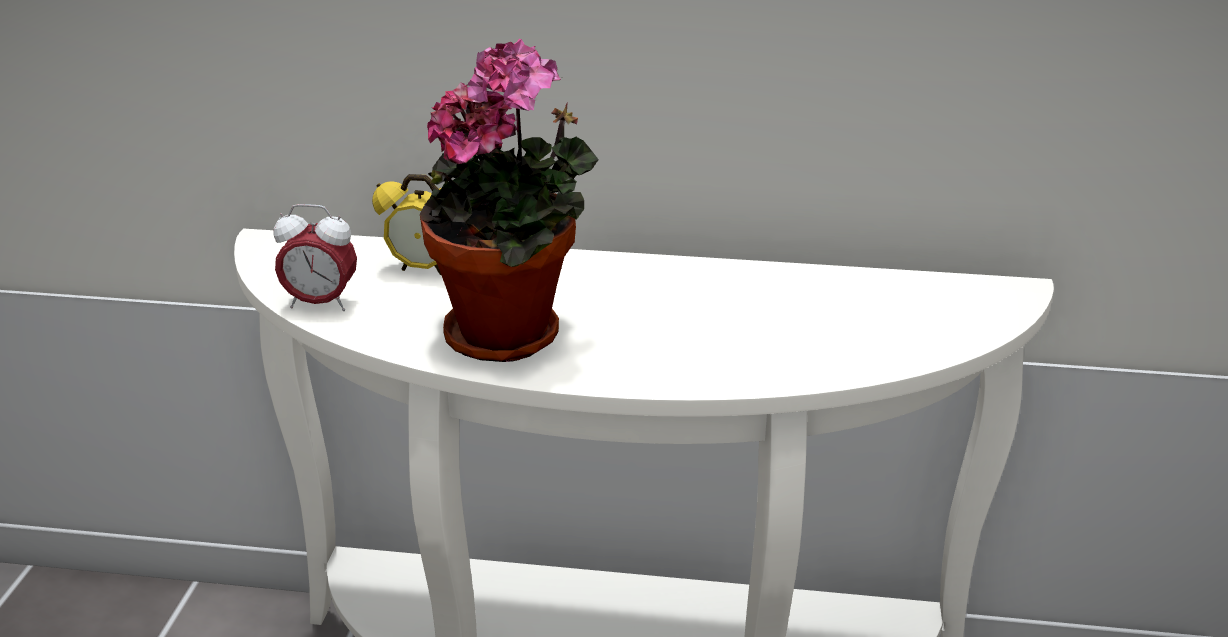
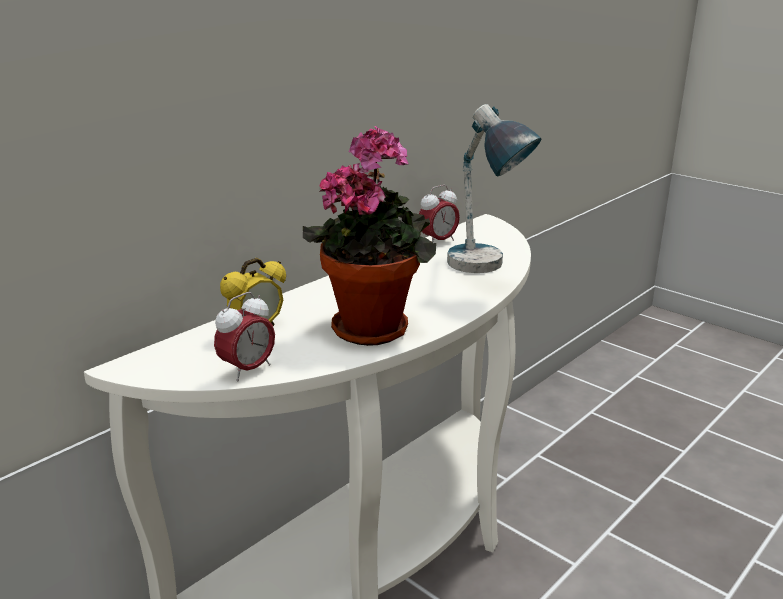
camera: 55 degrees left, 5 degrees down
(803, 352) = (484, 271): none -> table lamp
(859, 281) = (438, 242): none -> alarm clock

